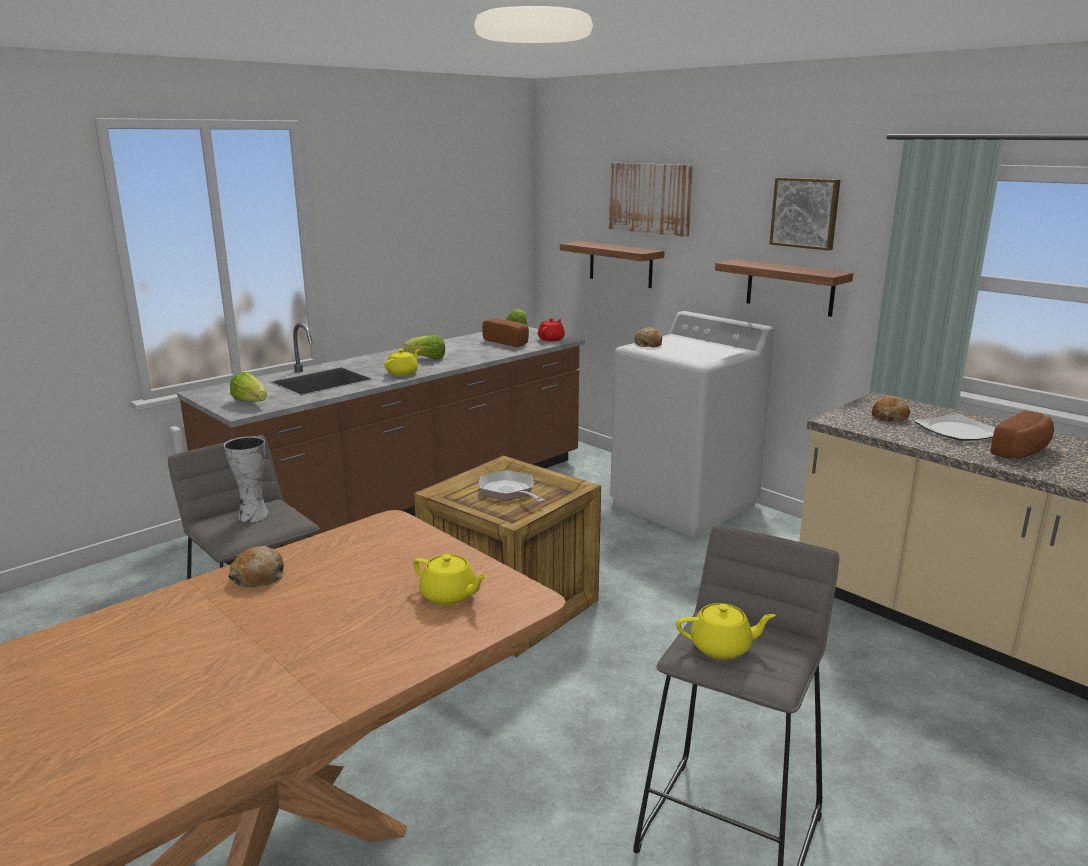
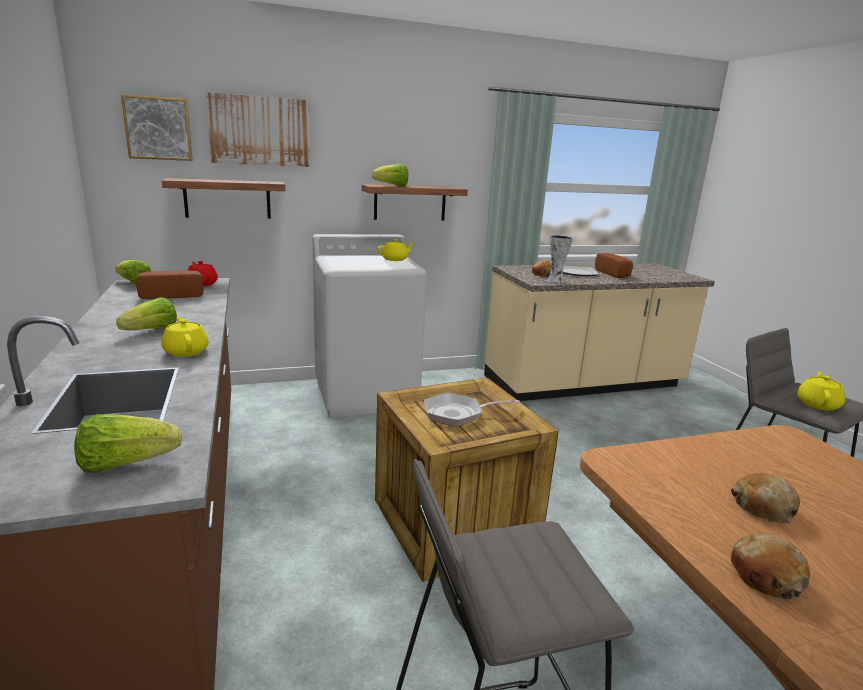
camera: 65 degrees left, 0 degrees up
(252, 515) = (509, 566): vase -> vase (555, 281)
(449, 596) = (791, 467): yellow teapot -> yellow teapot (395, 259)
(648, 344) = (339, 264): bread -> bread (763, 507)
(753, 264) = (392, 186): none -> lettuce
(805, 213) = (419, 144): picture -> picture (158, 128)

